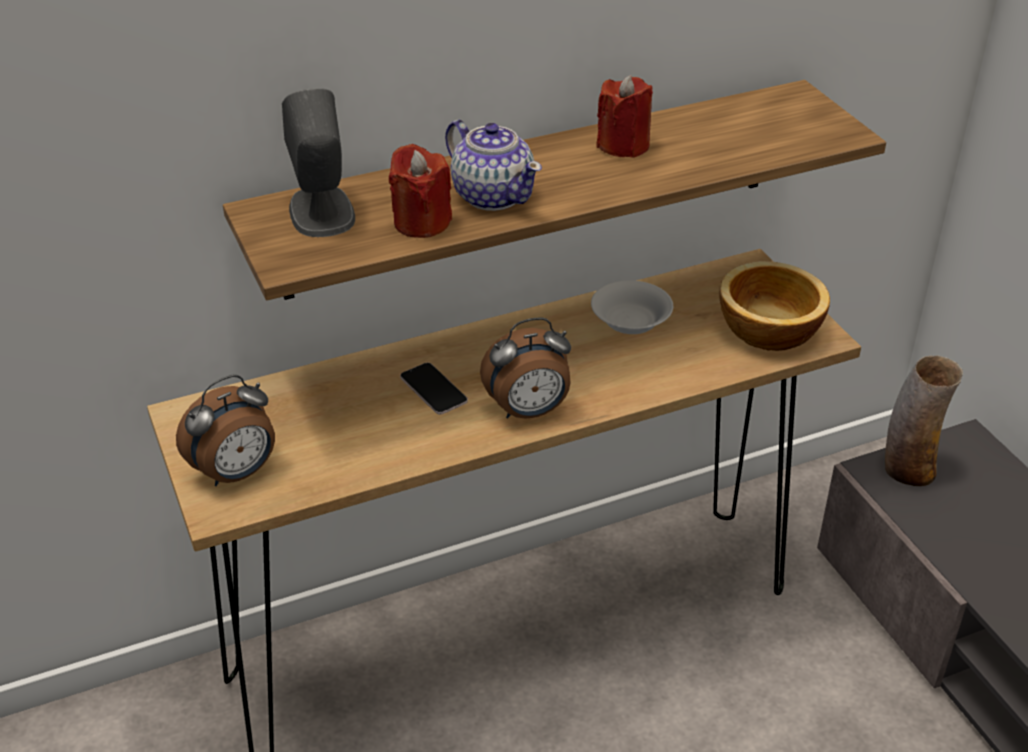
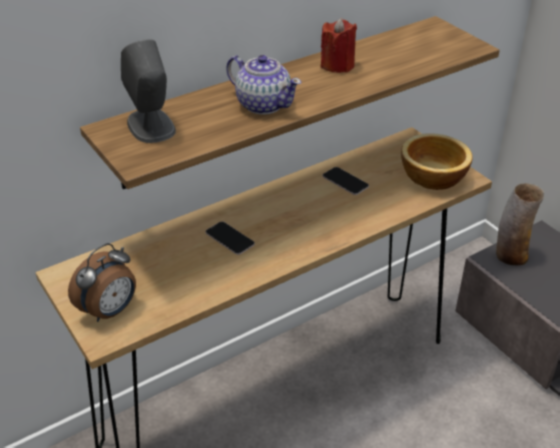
camera: 10 degrees left, 0 degrees up
(421, 222) = (221, 126): red candle -> none
(528, 411) = (296, 246): alarm clock -> none
(630, 323) = (345, 181): white bowl -> phone

